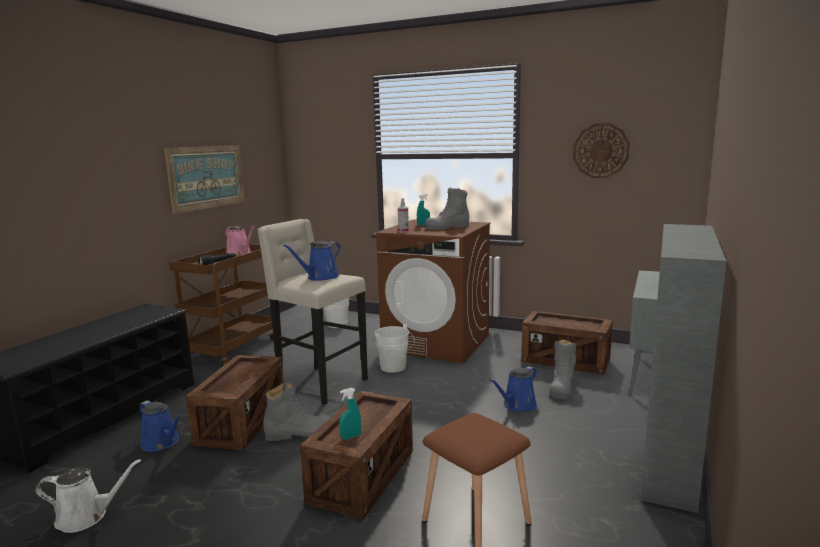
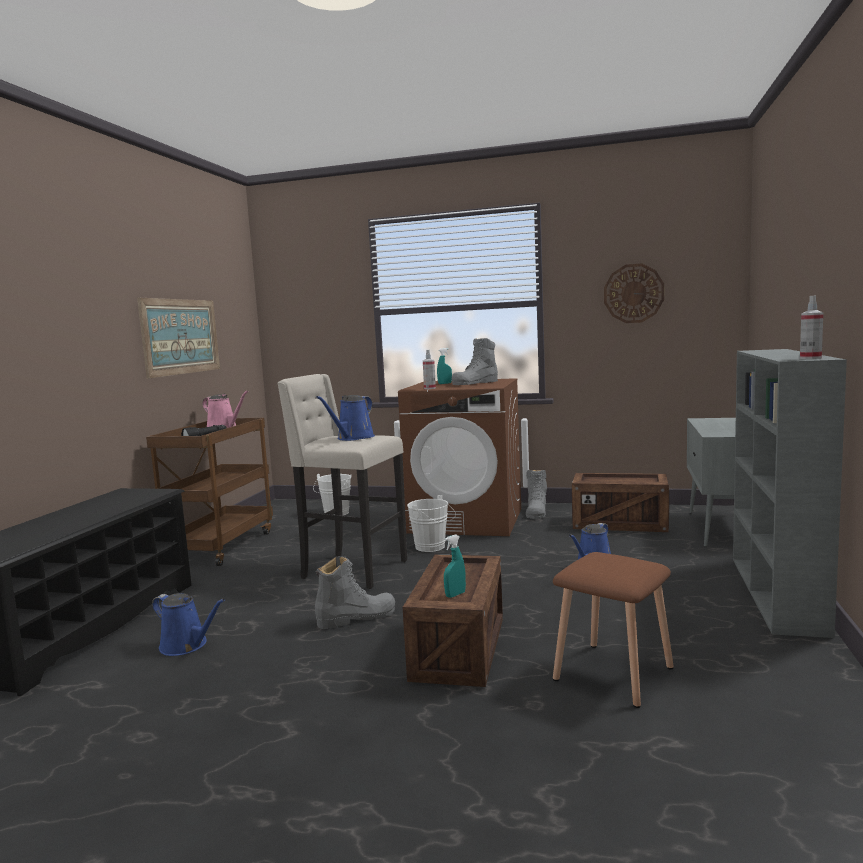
camera: 10 degrees left, 5 degrees down
(86, 516) = (132, 729): white watering can -> none
(242, 422) = (278, 615): crate -> none
(562, 387) = (630, 547): grey boot -> grey boot (536, 512)
(697, 253) = (810, 358): none -> spray bottle

